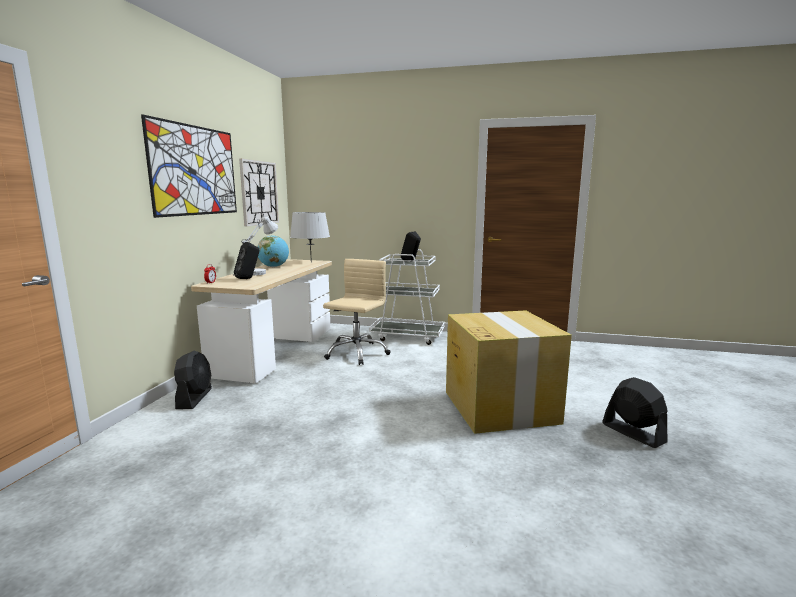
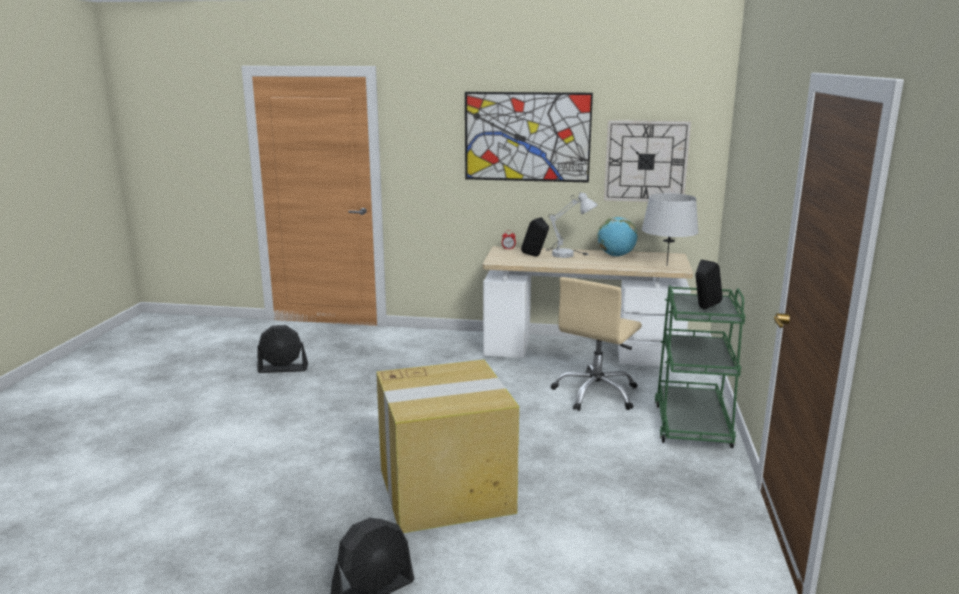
camera: 85 degrees right, 5 degrees up
(194, 398) = (450, 340): black fan -> black fan (283, 369)
(356, 353) = (596, 394): beige office chair -> beige office chair turned 105 degrees clockwise
(408, 336) = (692, 424): white cart -> green cart

